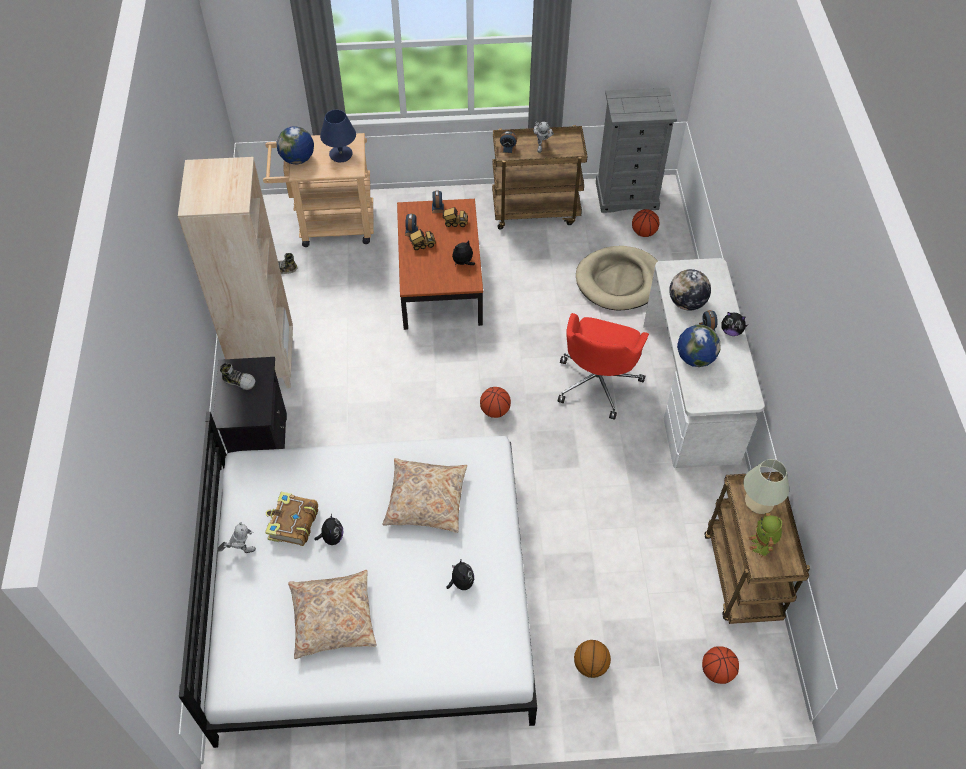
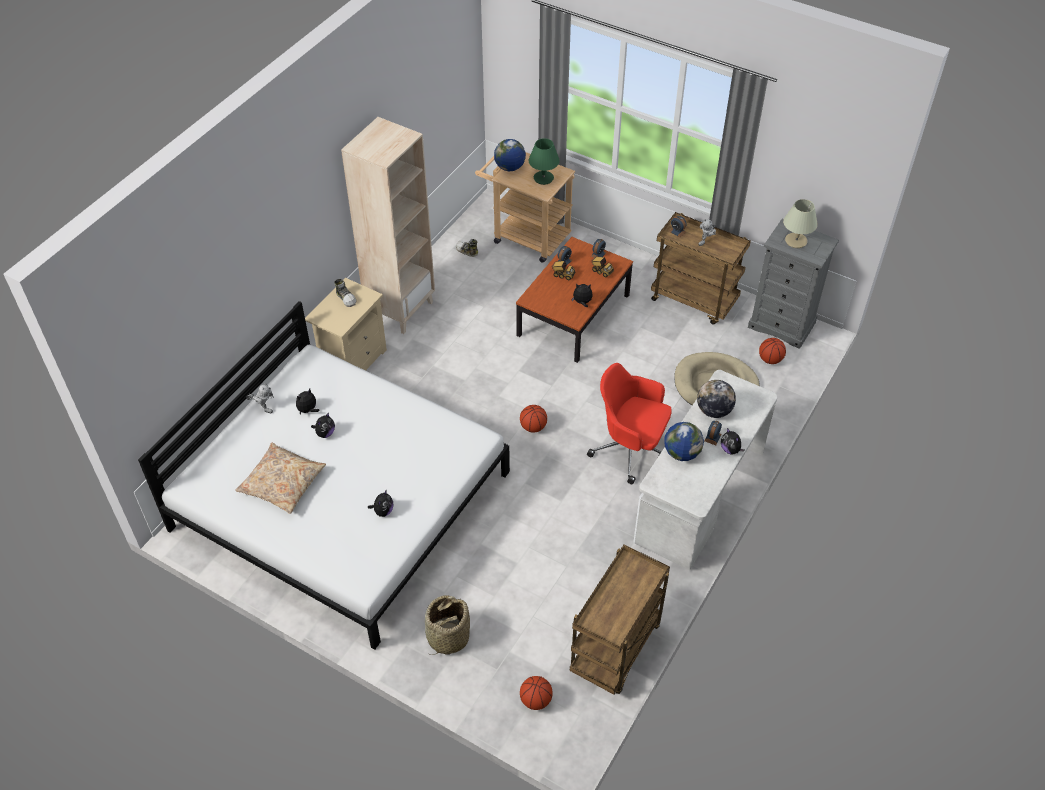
camera: 35 degrees right, 5 degrees down
(260, 444) = (352, 361): black nightstand -> beige nightstand
(292, 524) = (308, 410): book -> plush toy
(340, 155) = (543, 178): blue table lamp -> green table lamp
(426, 500) = (407, 445): beige pillow -> none
(590, 665) = (447, 637): basketball -> basket
(598, 382) = (630, 449): red office chair -> red office chair turned 60 degrees clockwise
(759, 502) = (634, 579): beige table lamp -> beige table lamp (795, 241)
(762, 544) = (608, 608): toy robot -> none

